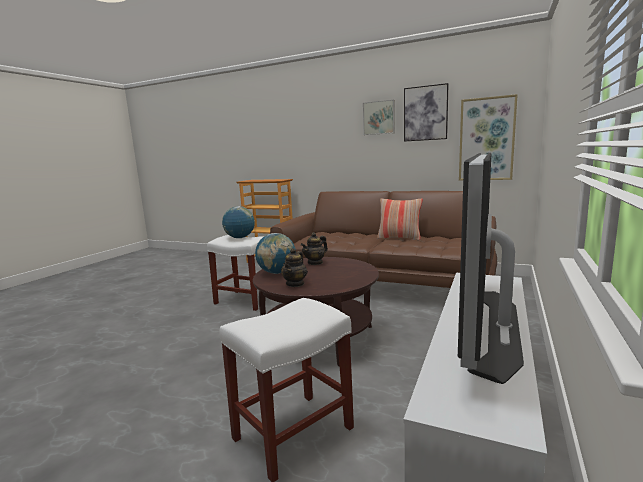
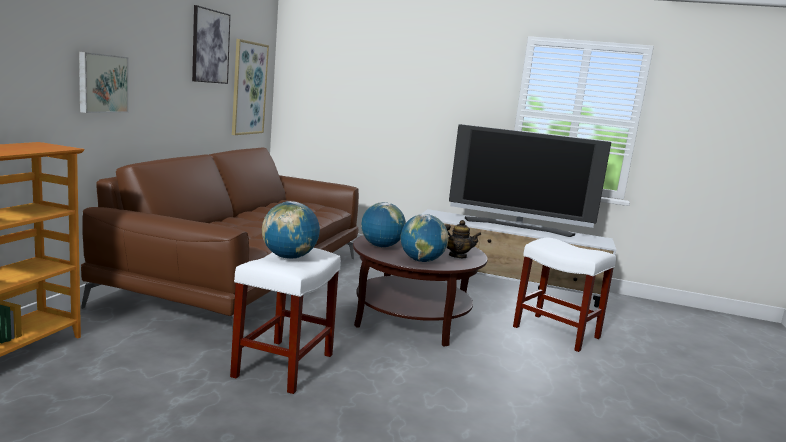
camera: 100 degrees left, 0 degrees up
(315, 262) = (381, 246): teapot -> globe
(379, 118) = (168, 39): picture -> picture (102, 83)
(399, 238) = (260, 213): pillow -> none

